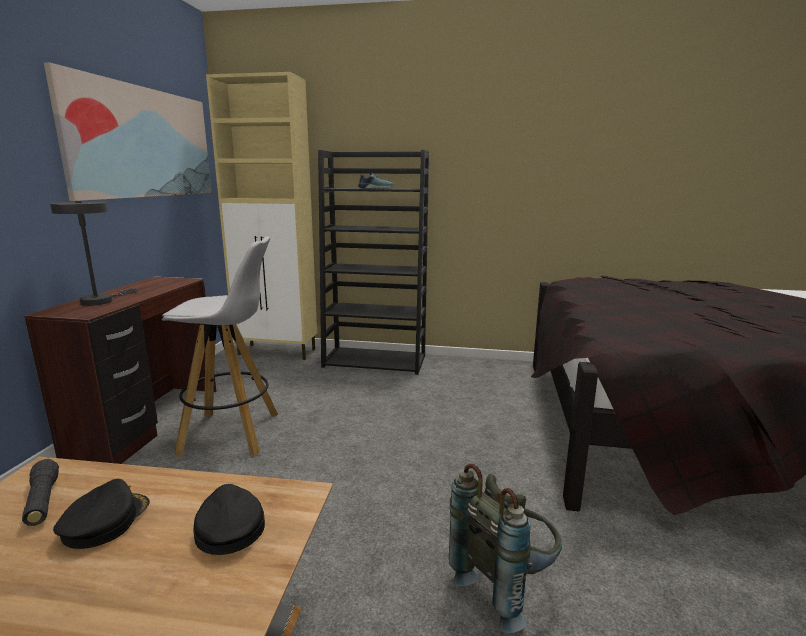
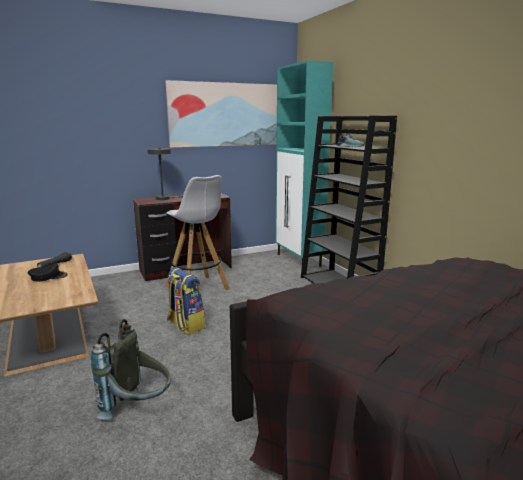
camera: 55 degrees right, 0 degrees up
(229, 527) = (54, 294): black cap -> none
(278, 352) = (298, 260): beige cabinet -> turquoise cabinet
(325, 477) = (185, 325): none -> backpack

